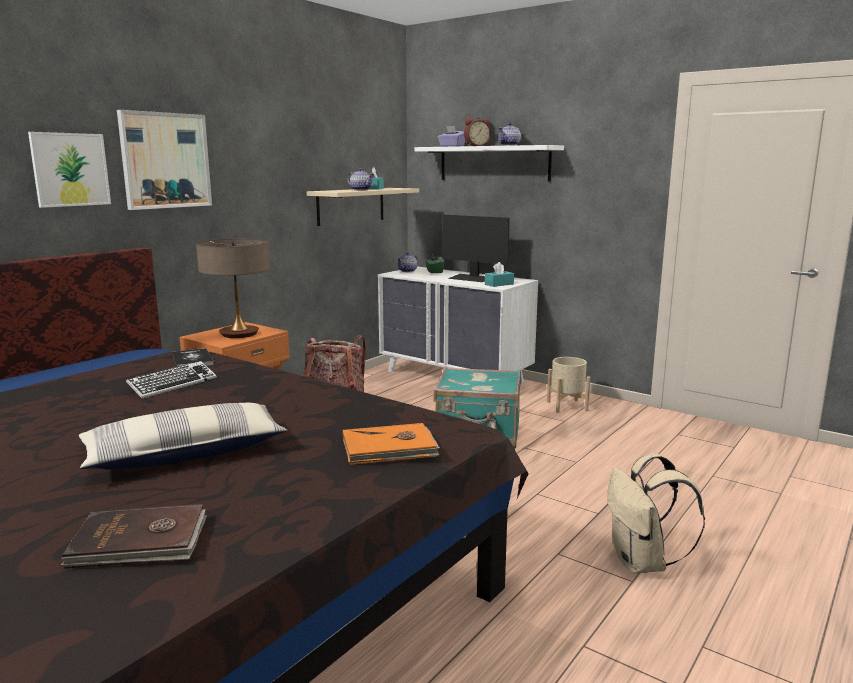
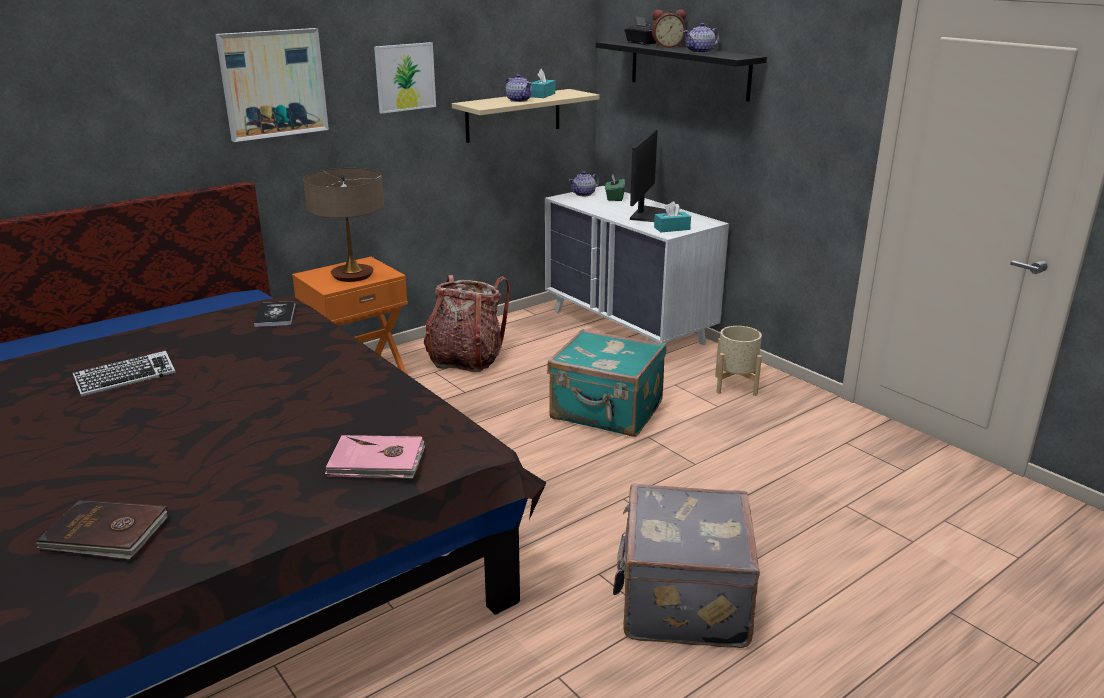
camera: 15 degrees right, 10 degrees up
(70, 169) = (167, 103): picture -> picture (405, 77)
(173, 385) = (237, 350): keyboard -> keyboard (126, 379)
(185, 453) = (196, 441): pillow -> none
(390, 448) = (377, 462): orange book -> pink book
(451, 146) = (641, 43): purple tissue box -> black tissue box
(471, 278) = (648, 214): monitor -> monitor turned 120 degrees counterclockwise
(493, 163) = (688, 69): white shelf -> black shelf
(642, 563) = (681, 600): beige backpack -> grey suitcase

